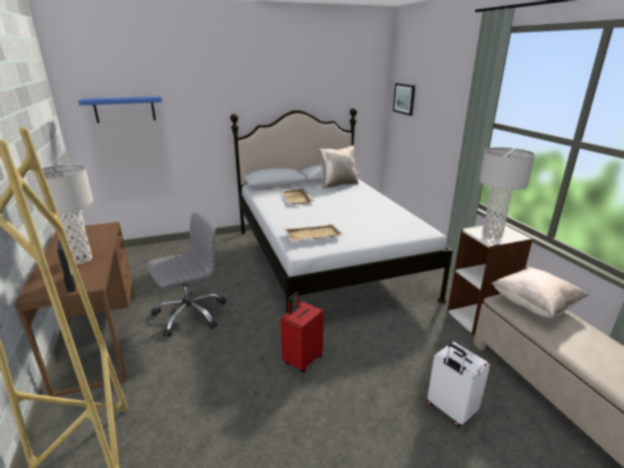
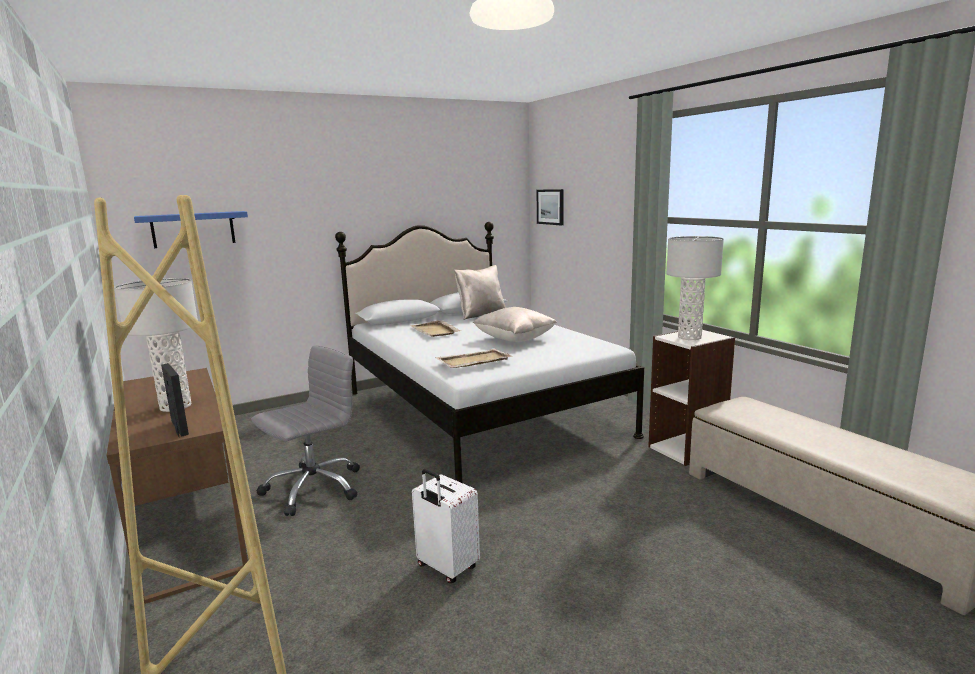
camera: 10 degrees left, 10 degrees down
(302, 360) = (485, 517): red suitcase -> none
(450, 410) = (683, 541): white suitcase -> white suitcase (446, 568)
(534, 305) = (752, 410): beige pillow -> beige pillow (514, 340)

